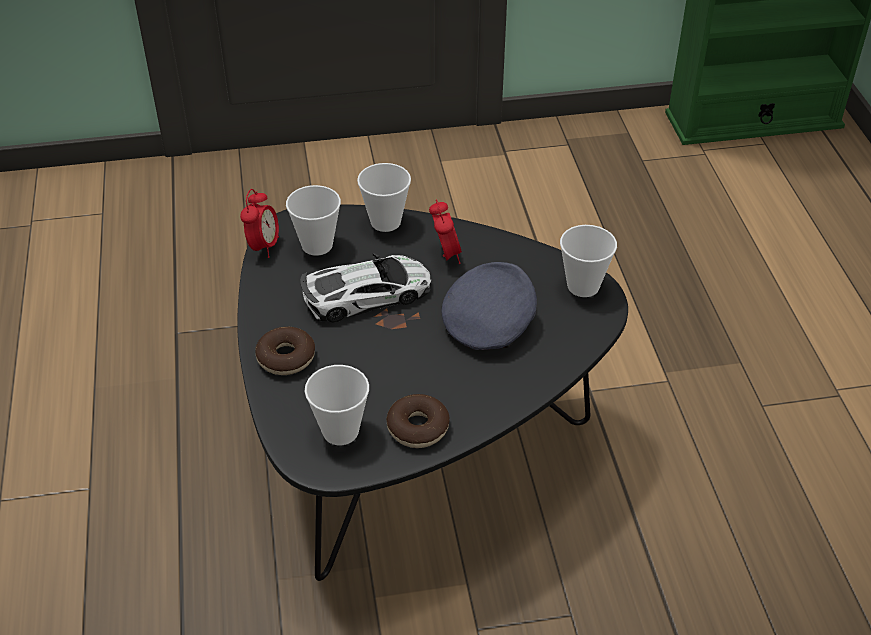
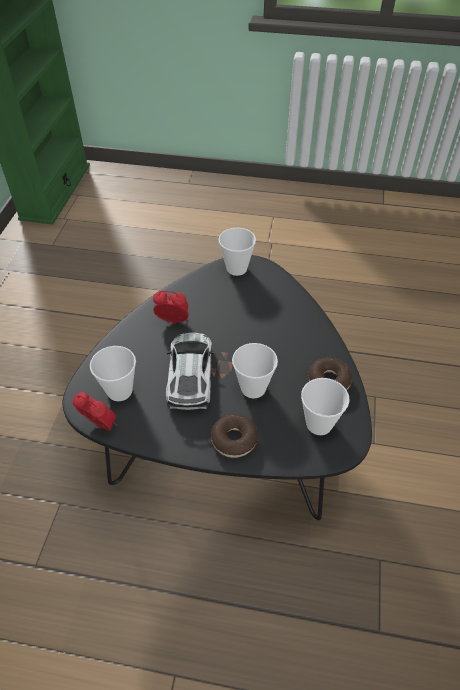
camera: 70 degrees left, 5 degrees up
(385, 222) = (118, 344): cup -> cup (253, 388)
(489, 321) = (247, 319): grey cap -> none

